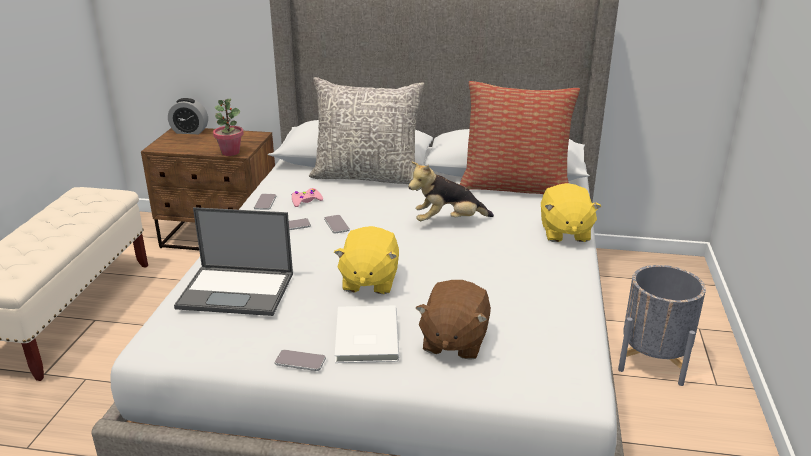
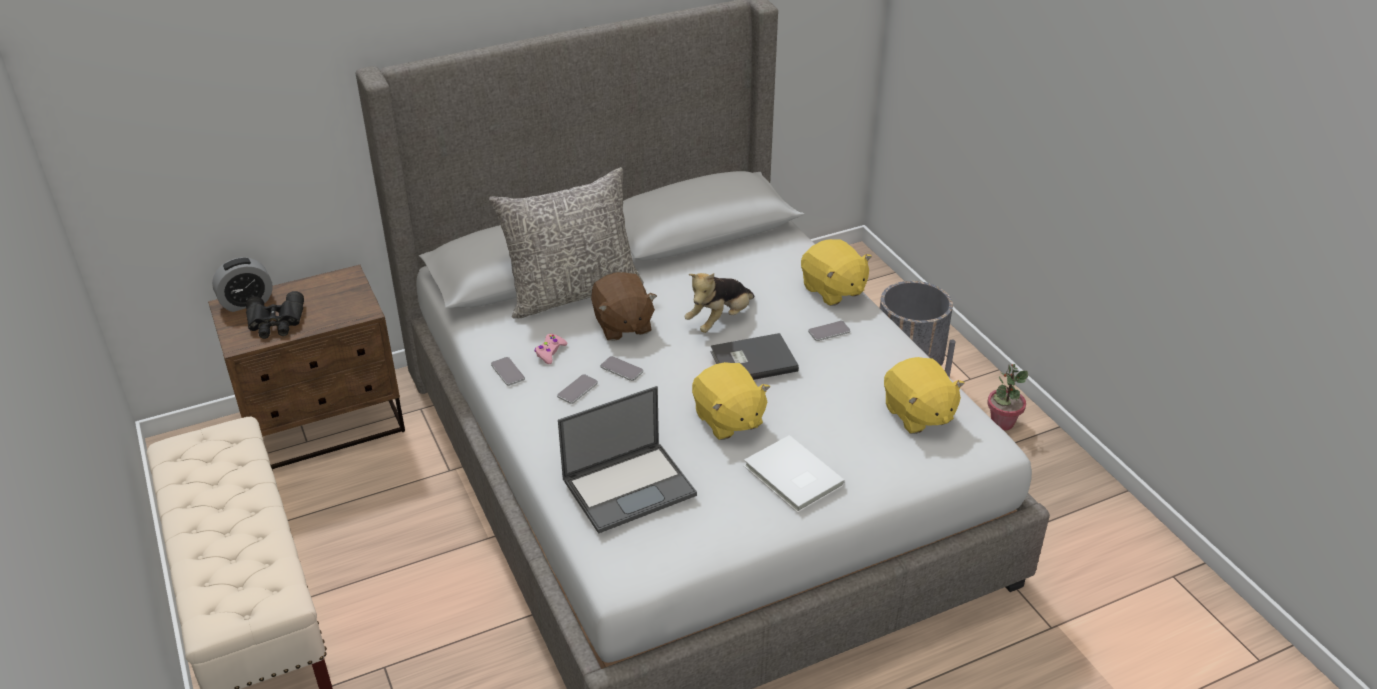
camera: 35 degrees left, 10 degrees up
(189, 144) = (276, 322): none -> black binoculars
(230, 152) = (351, 315): potted plant -> potted plant (1002, 423)
(300, 361) = (769, 525): phone -> phone (829, 331)
(437, 252) = (752, 360): none -> grey book
(453, 341) = (863, 446): brown plush toy -> brown plush toy (622, 325)
(515, 186) = (734, 249): pillow -> none
(533, 338) = (918, 414): none -> yellow plush toy

